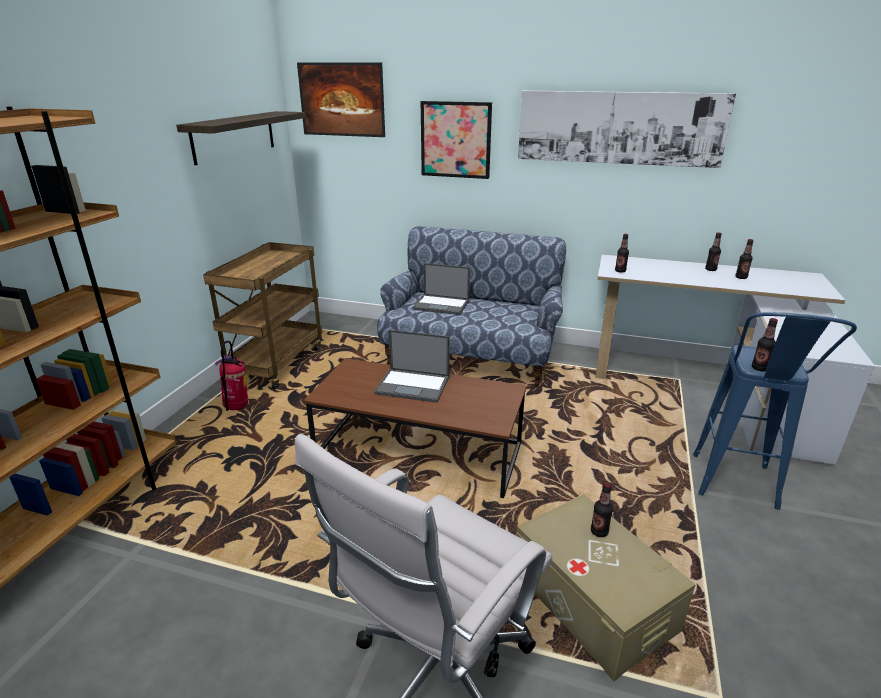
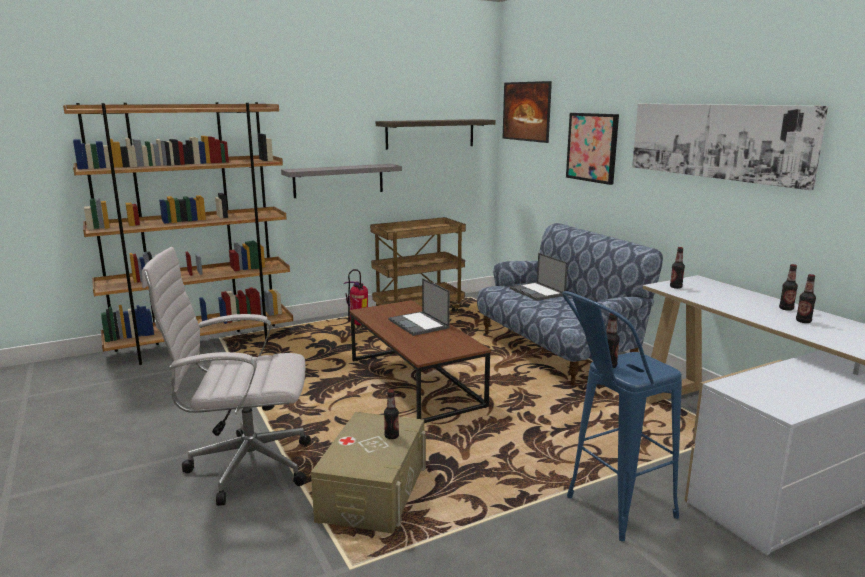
camera: 45 degrees right, 10 degrees down
(151, 221) = (338, 180): none -> grey shelf

